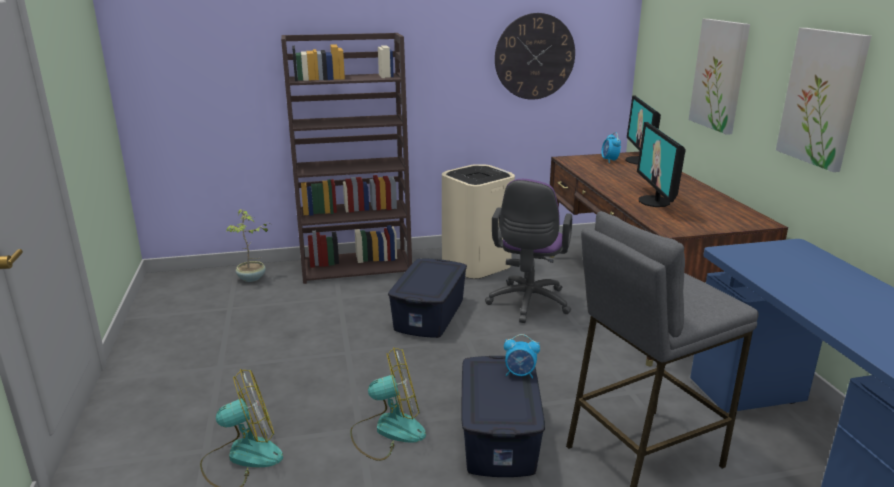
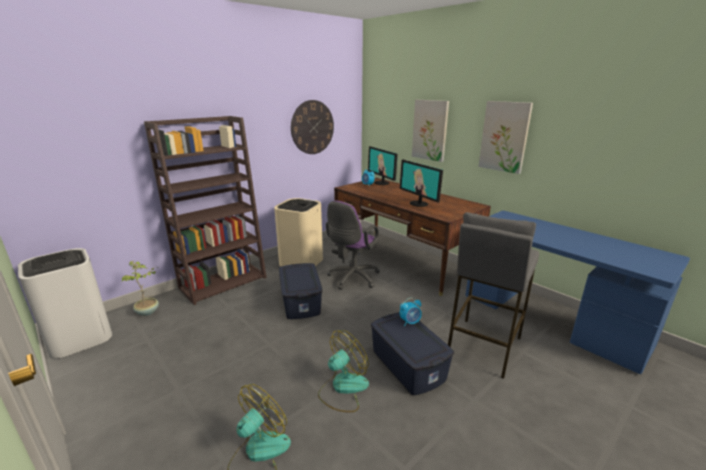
camera: 30 degrees left, 0 degrees up
(174, 287) = (81, 338): none -> white trash can
(527, 305) = (352, 279): purple office chair -> purple office chair turned 45 degrees clockwise

